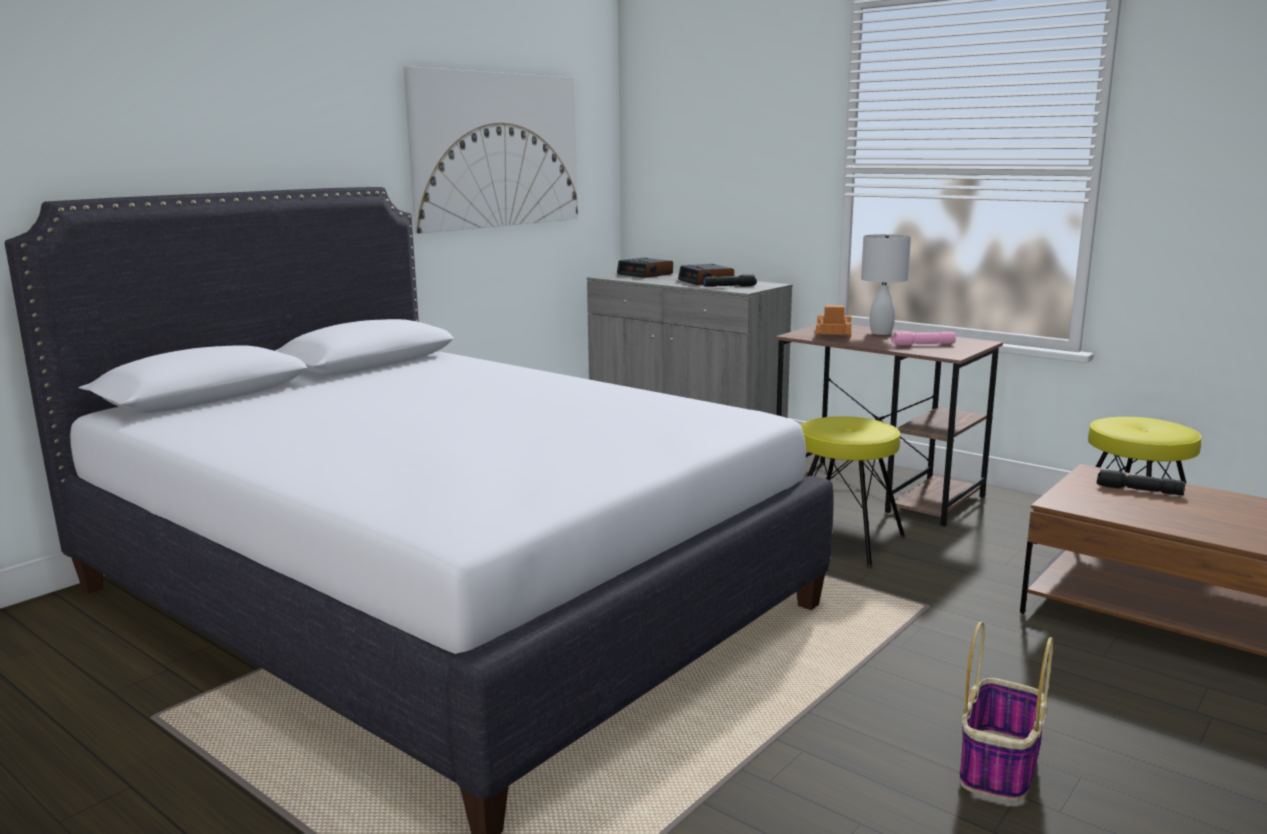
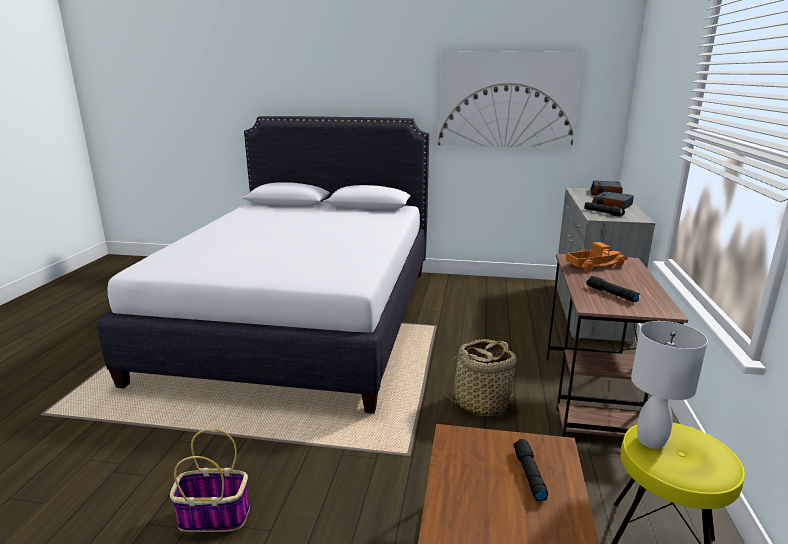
camera: 60 degrees right, 5 degrees up
(842, 541) = (481, 402): yellow stool -> basket
(881, 332) = (630, 277): white table lamp -> white table lamp (652, 441)
(922, 345) = (610, 294): pink flashlight -> black flashlight

